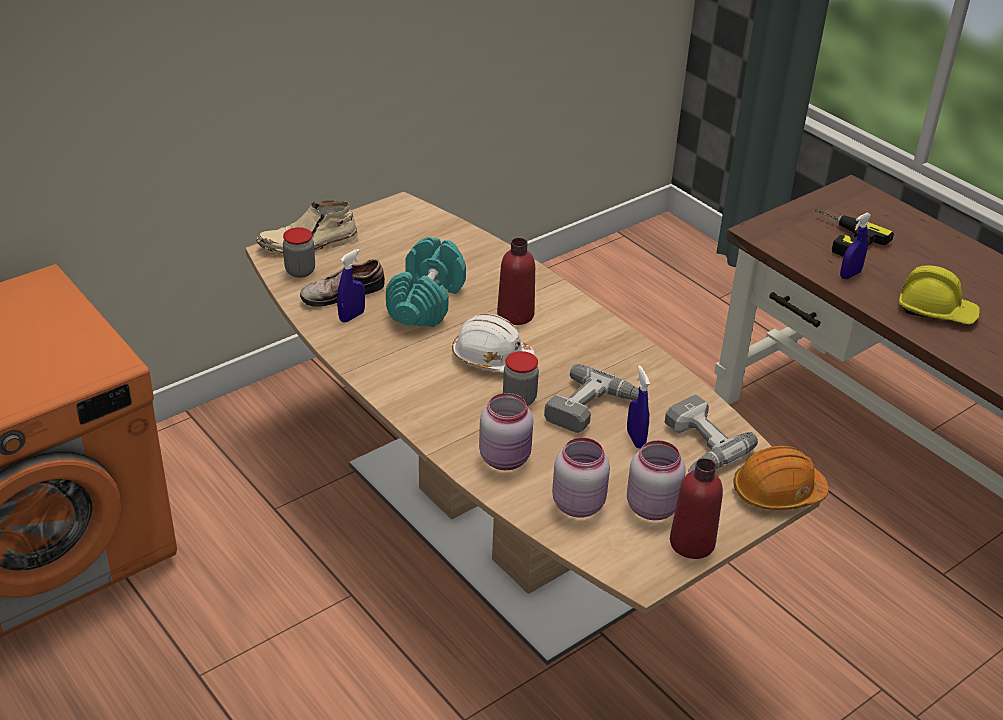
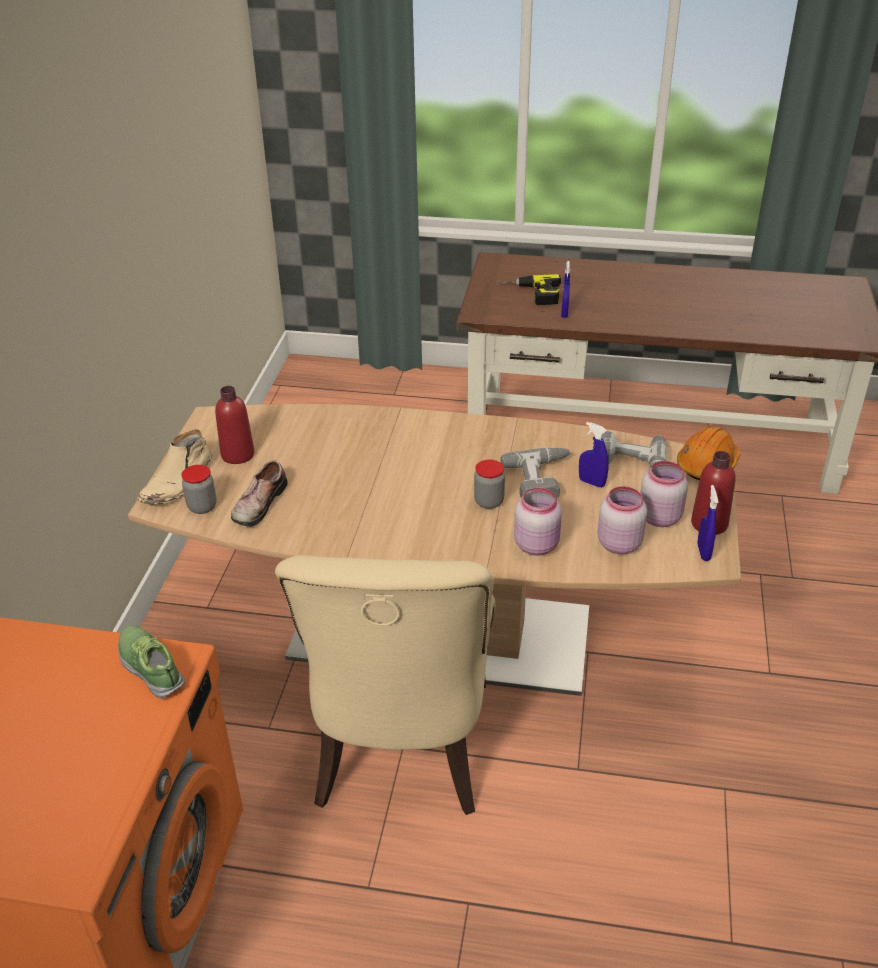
camera: 40 degrees left, 0 degrees up
(91, 357) = (151, 667): none -> shoe
(352, 316) = (292, 516): blue spray bottle -> blue spray bottle (703, 552)
(352, 592) = (401, 744): none -> beige chair
(426, 302) = (331, 475): turquoise dumbbell -> none
(491, 358) = (432, 486): white hard hat -> none
(515, 315) = (405, 448): red bottle -> red bottle (237, 455)
(936, 311) = (636, 311): yellow hard hat -> none

